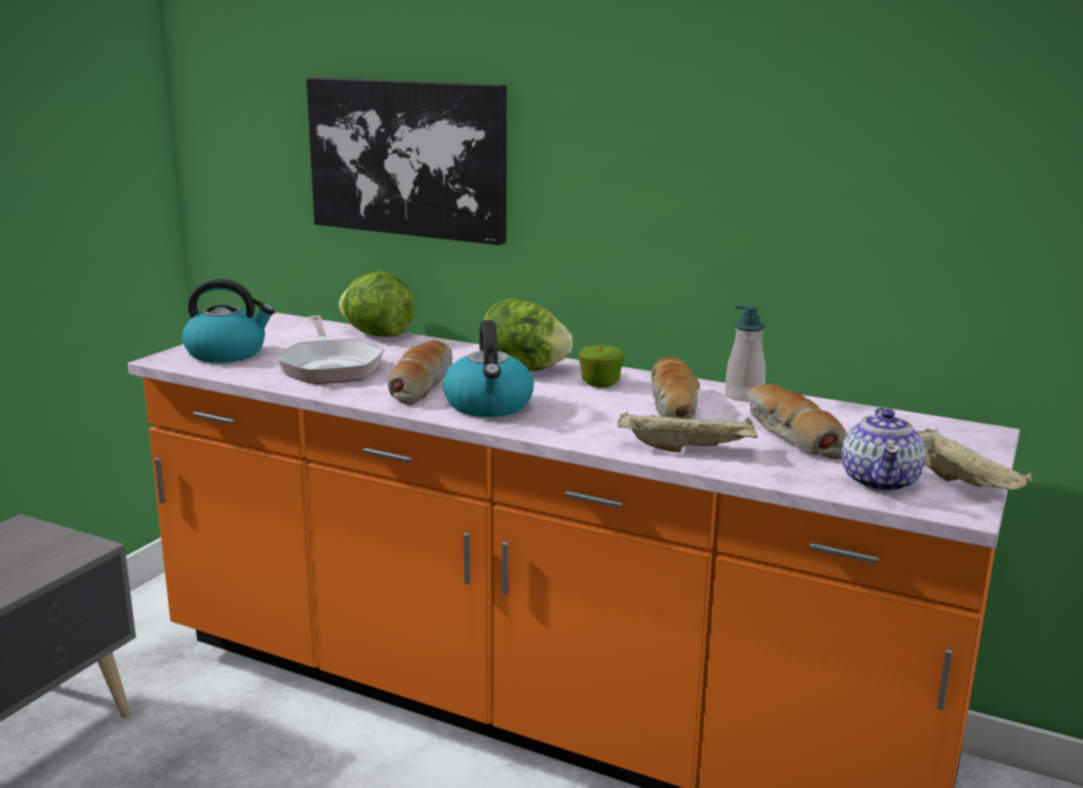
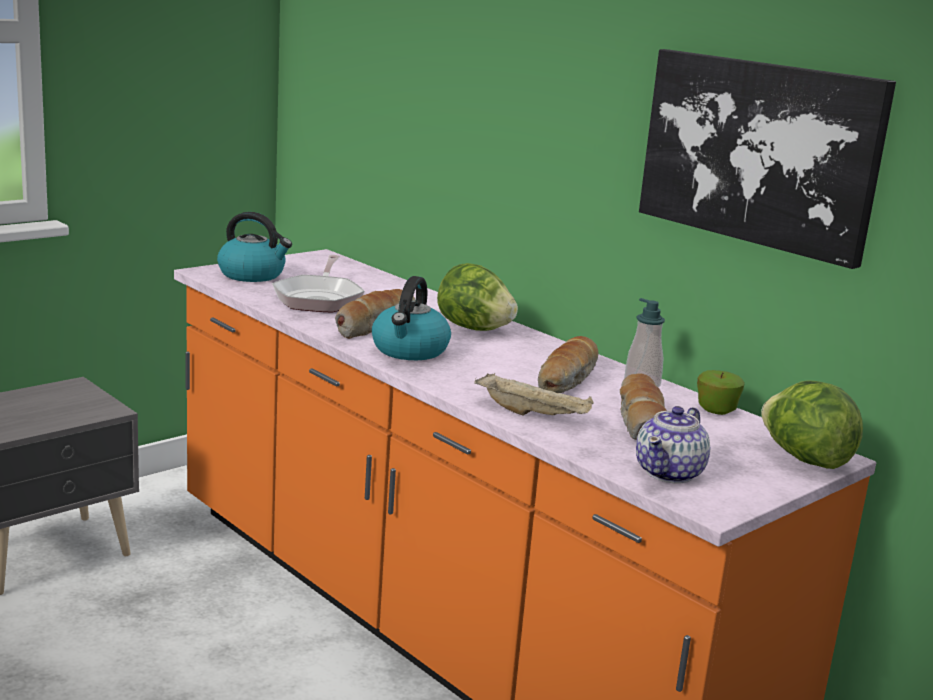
camera: 20 degrees right, 0 degrees up
(377, 335) = (385, 280): lettuce -> lettuce (804, 459)
(408, 158) = (430, 128): picture -> picture (759, 152)
(600, 383) = (526, 351): apple -> apple (716, 409)
(962, 483) = (746, 490): beige tray -> none

